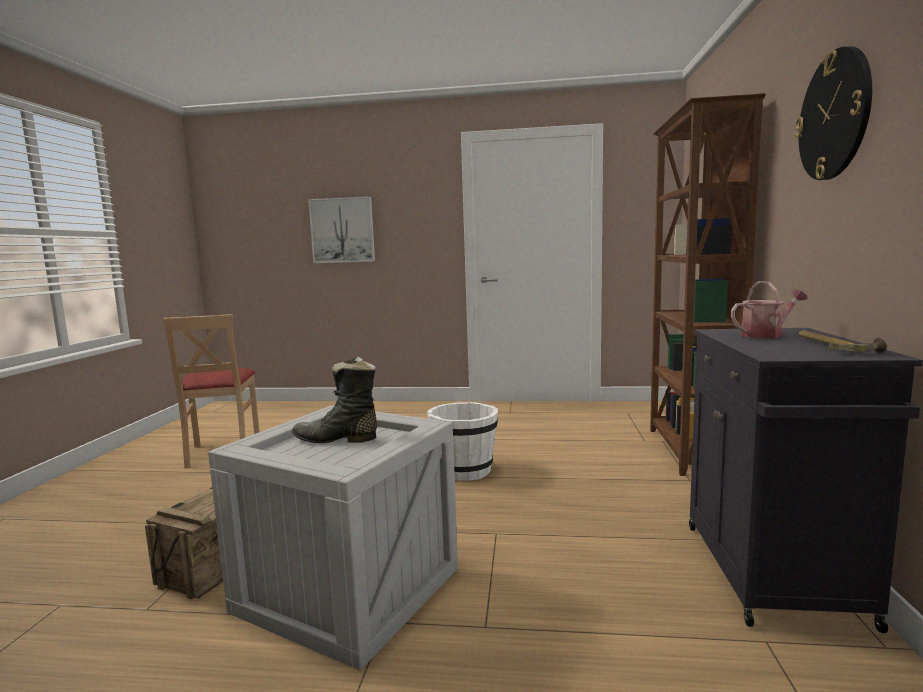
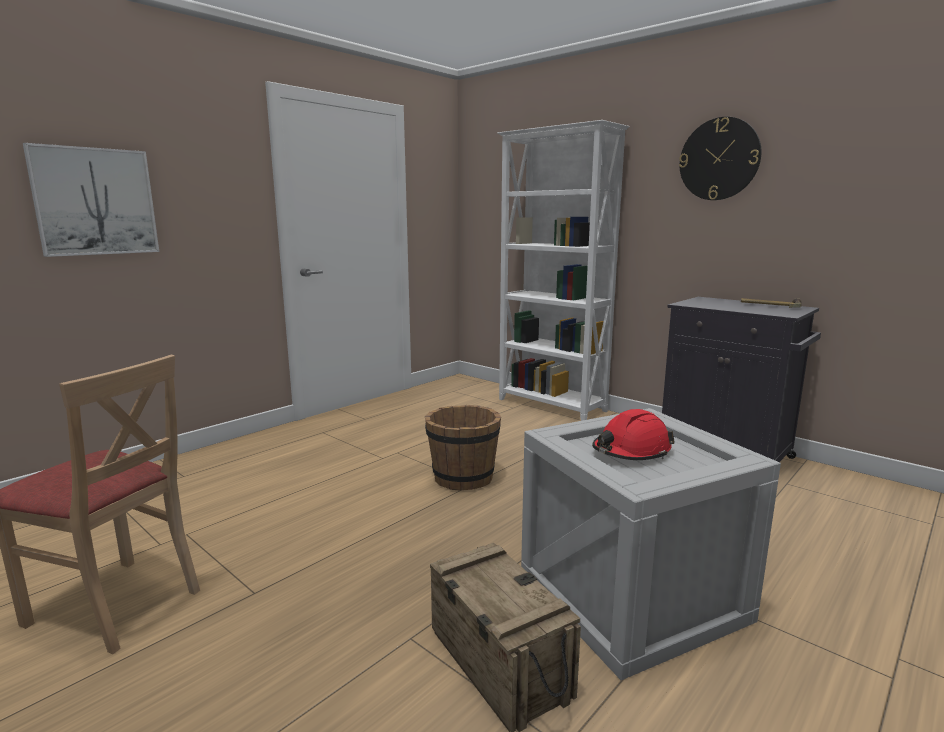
camera: 55 degrees left, 5 degrees up
(336, 439) = (631, 451): black boot -> red hard hat
(464, 470) = (463, 478): white bucket -> brown bucket
(689, 451) = (551, 406): brown bookcase -> white bookcase
(766, 334) = (714, 303): watering can -> none

